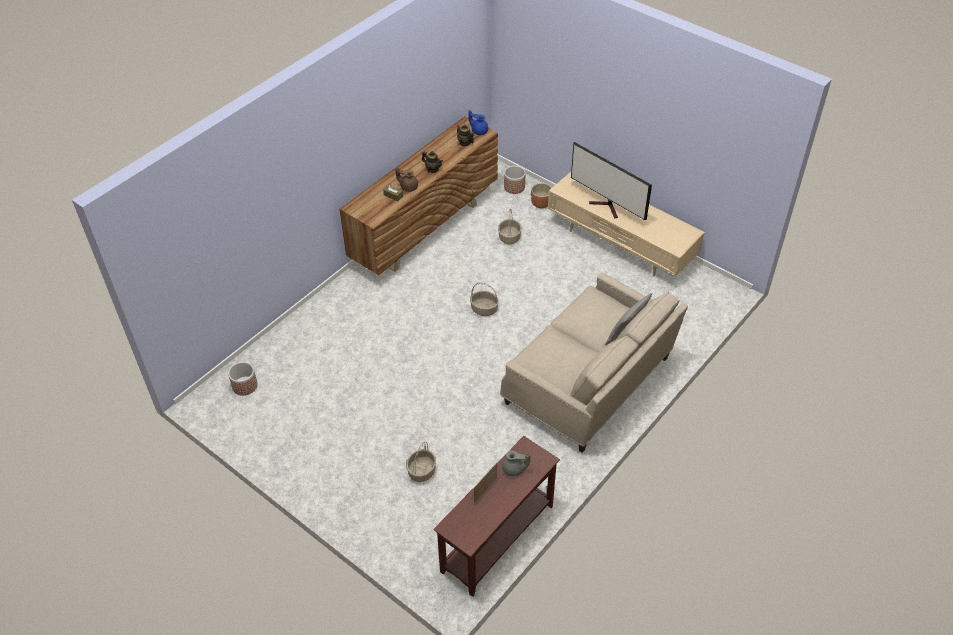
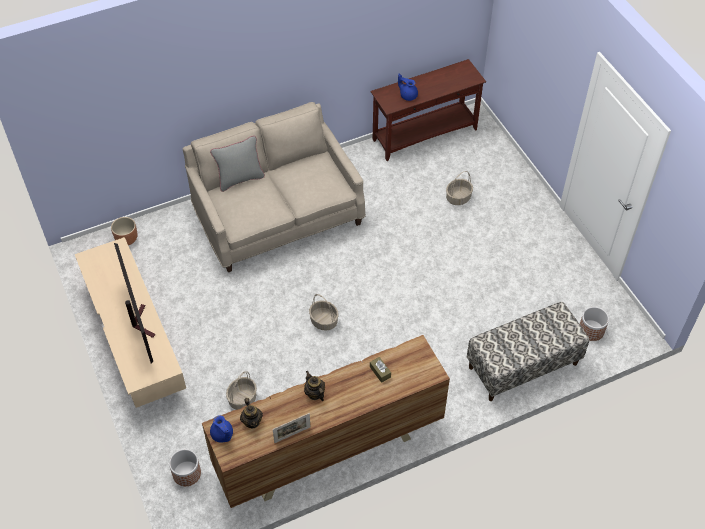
camera: 155 degrees left, 5 degrees up
(299, 335) = (523, 366): none -> bench
(408, 187) = (357, 378): brown teapot -> none
(485, 490) = (437, 90): picture frame -> picture frame (292, 435)
(514, 469) = (408, 95): grey teapot -> blue teapot
(540, 203) = (175, 433): brown planter -> brown planter (127, 239)

